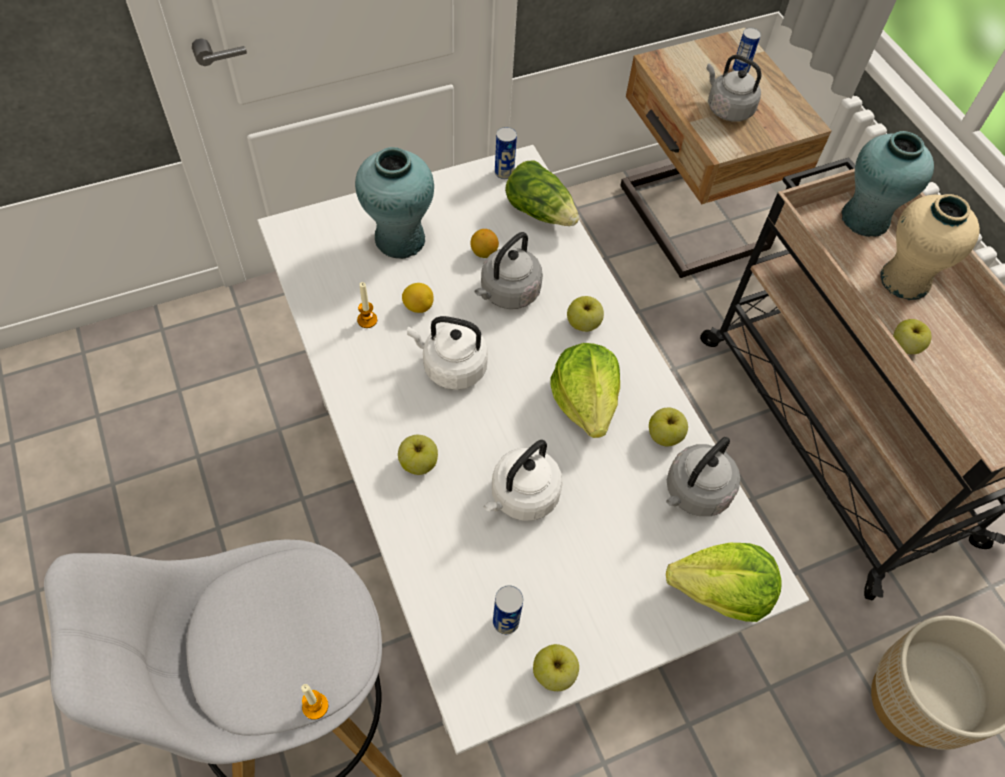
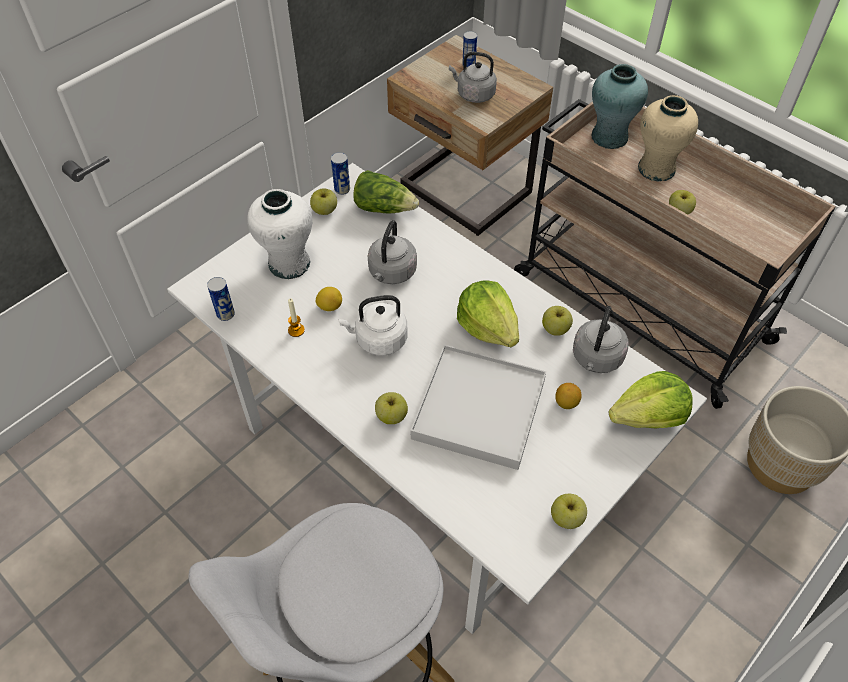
camera: 20 degrees left, 5 degrees down
(315, 706) = (411, 614): candle -> none
(399, 239) = (289, 264): turquoise vase -> white vase
(484, 253) = (358, 251): lemon -> lemon (566, 403)
(505, 622) = (514, 498): can -> can (225, 314)
(522, 497) = (479, 409): white kettle -> white tray
(583, 324) = (458, 275): apple -> apple (325, 211)

